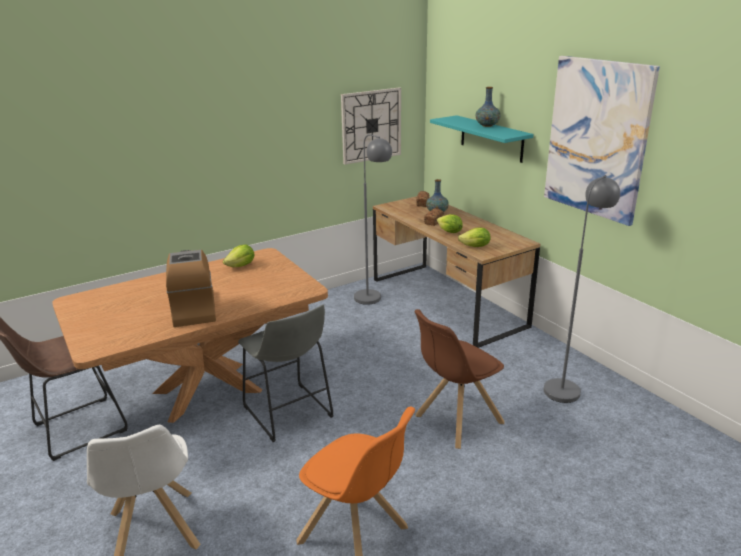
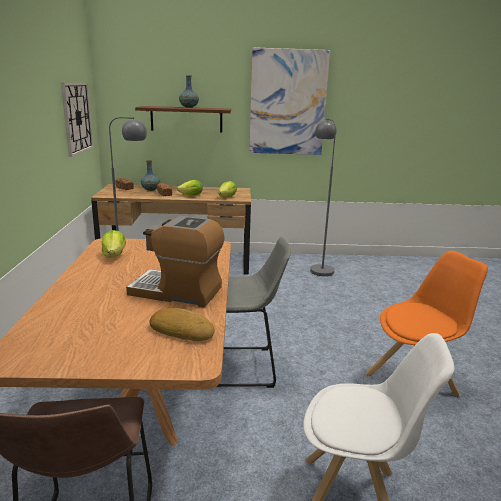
camera: 60 degrees left, 5 degrees down
(134, 331) = (182, 330): none -> bread
(456, 421) = (319, 308): brown chair -> none
(491, 138) = (186, 119): turquoise shelf -> brown shelf

